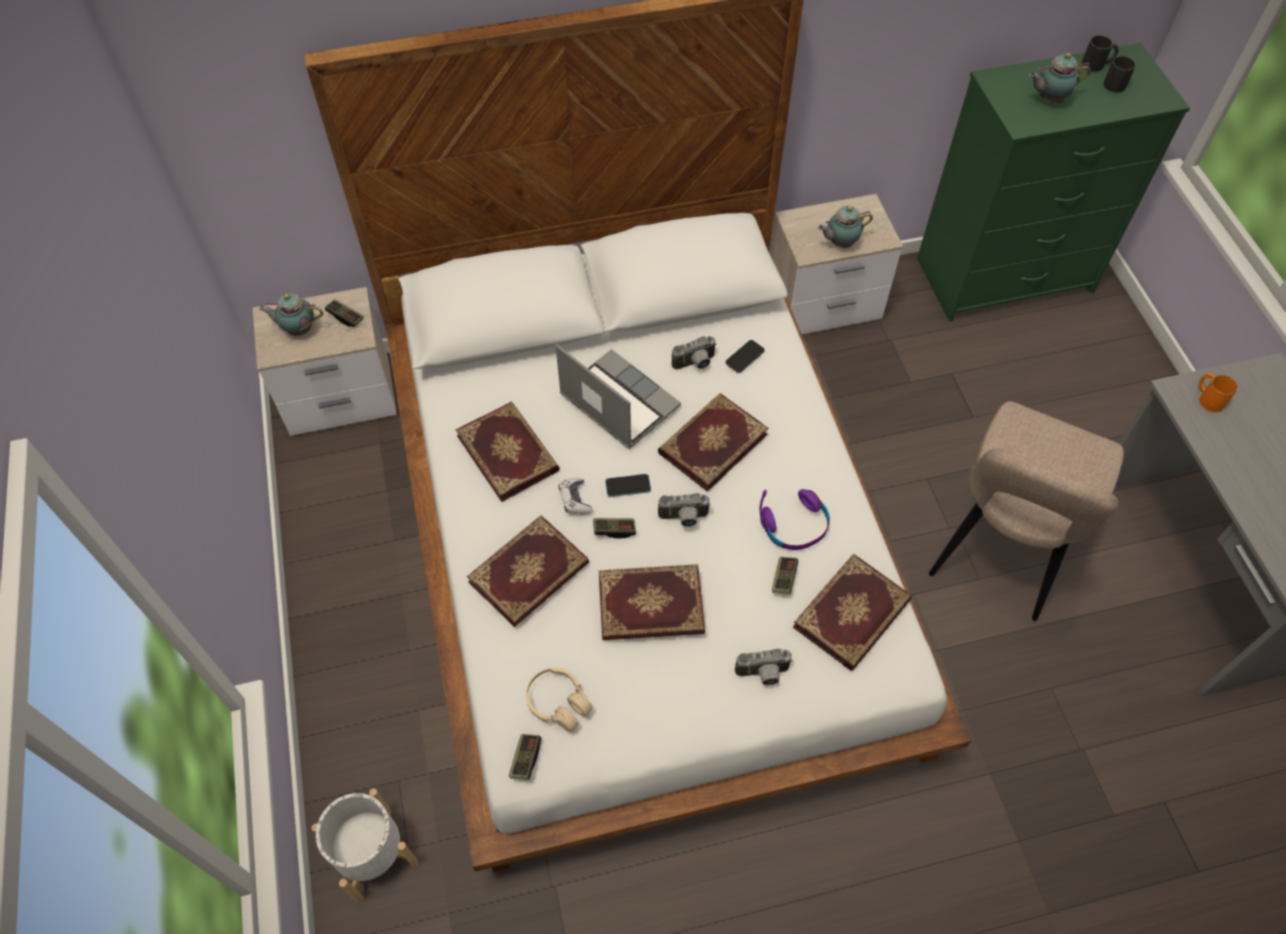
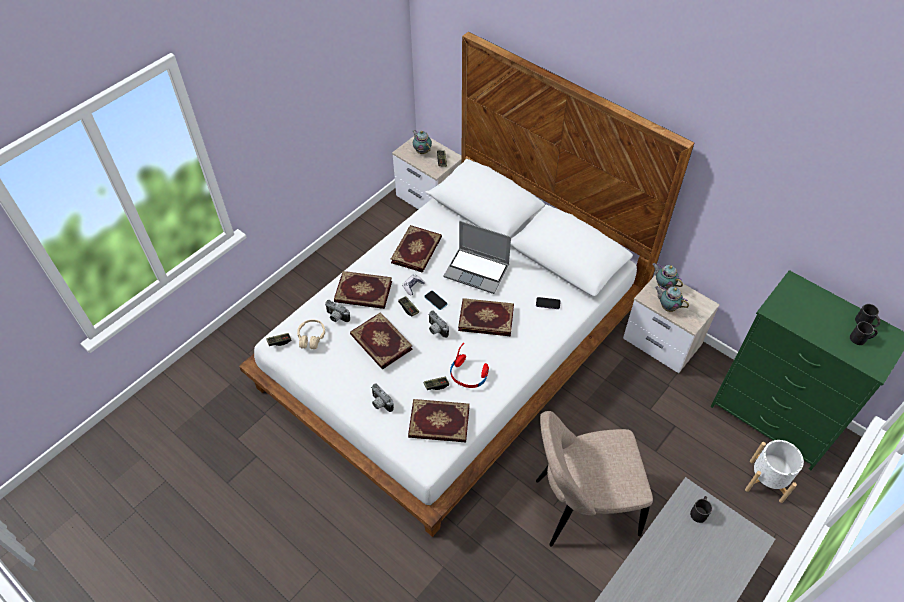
camera: 55 degrees right, 5 degrees down
(374, 854) = (237, 344): white planter -> white planter (766, 481)
(617, 401) = (477, 271): laptop -> laptop turned 105 degrees clockwise
(695, 364) = (526, 287): camera -> camera (336, 317)
(795, 526) = (468, 375): purple headphones -> red headphones
(1049, 99) = (808, 313): teapot -> teapot (663, 285)
(1207, 398) = (699, 511): orange mug -> black mug

